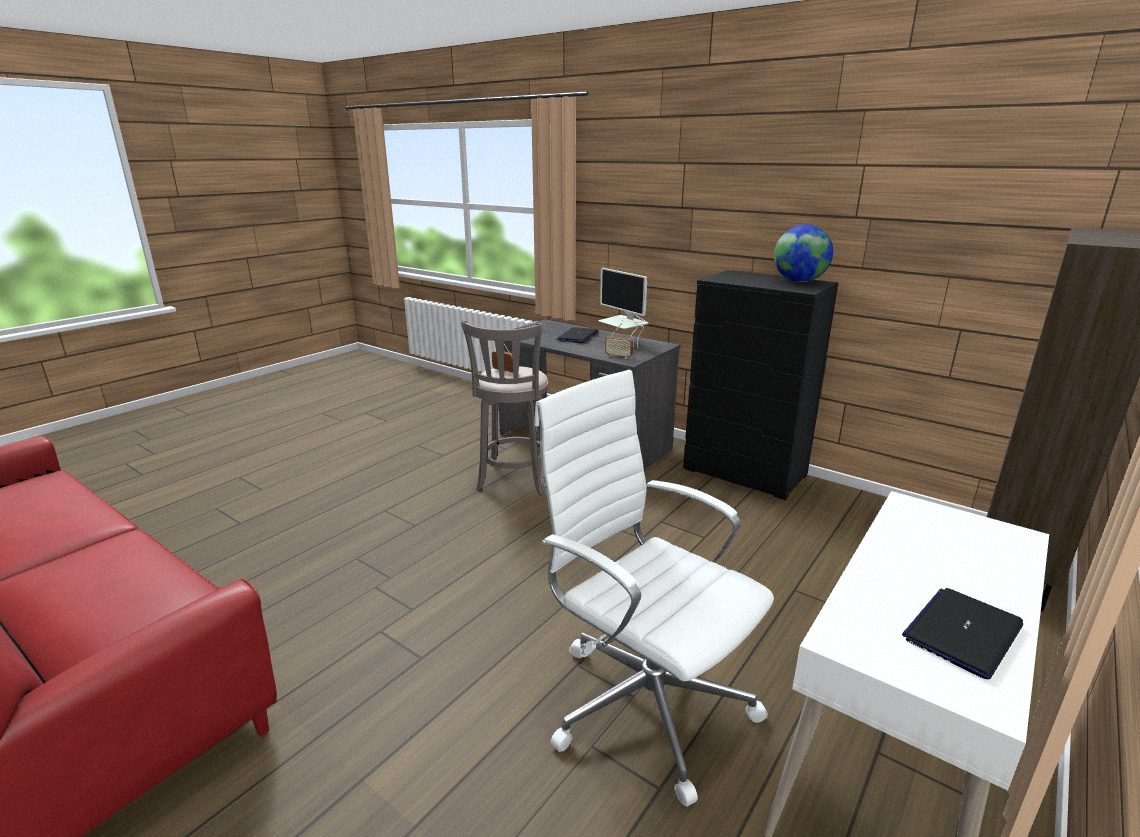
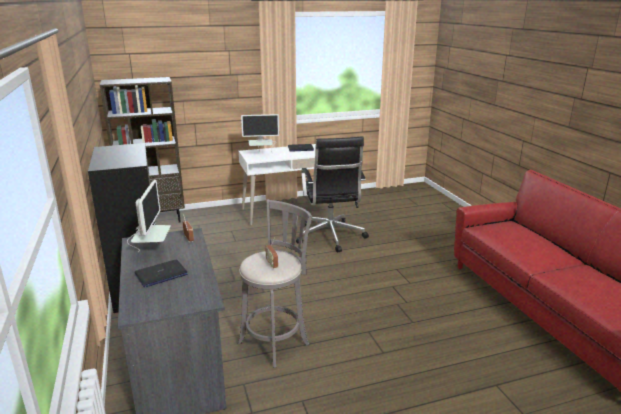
camera: 145 degrees left, 0 degrees up
(645, 700) = (330, 237): white office chair -> black office chair
(799, 281) = (109, 151): globe -> none
(950, 536) = (261, 155): none -> monitor

